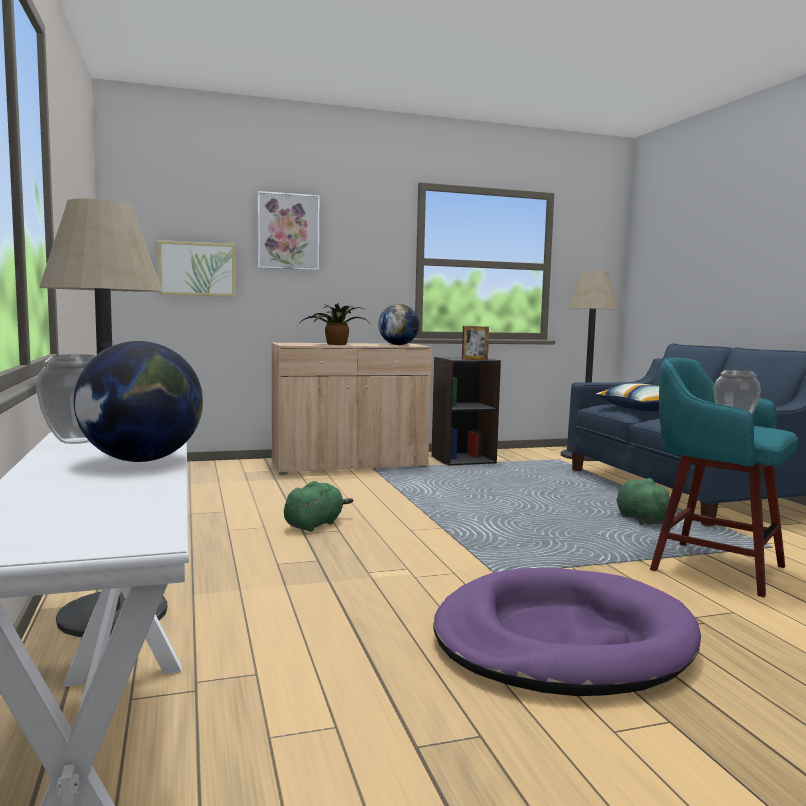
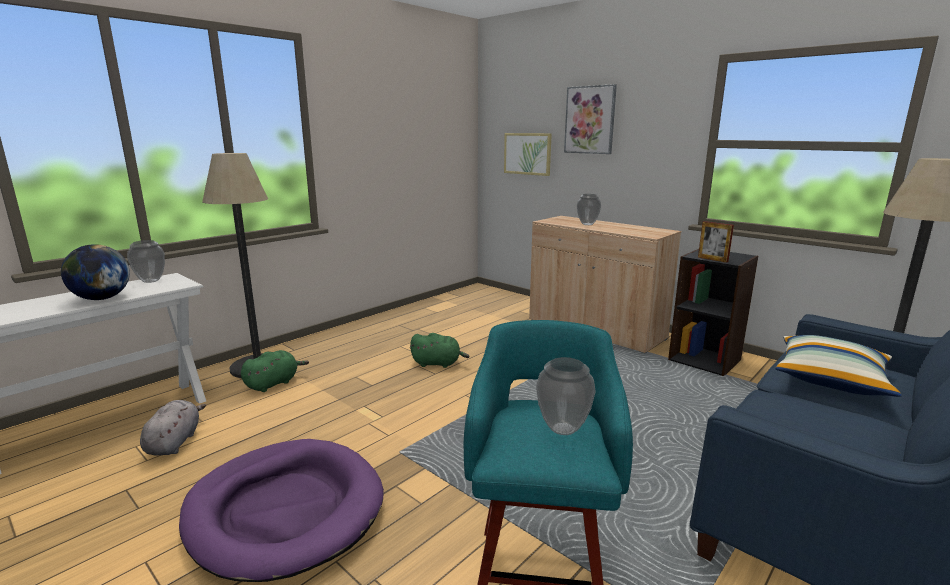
camera: 60 degrees right, 10 degrees up
(303, 700) = (174, 442): none -> grey plush toy
(335, 344) = (587, 224): potted plant -> vase
(398, 345) = (640, 232): globe -> none
(640, 519) = (655, 499): green plush toy -> green plush toy (274, 383)

